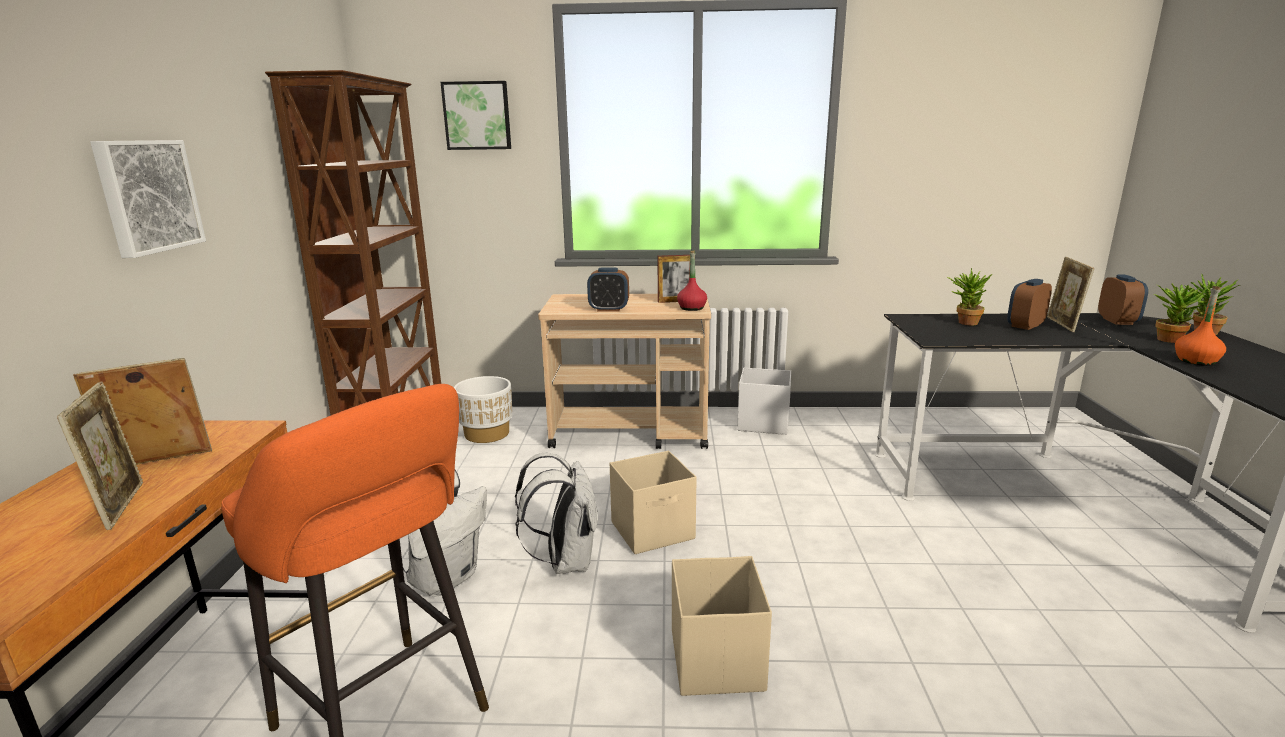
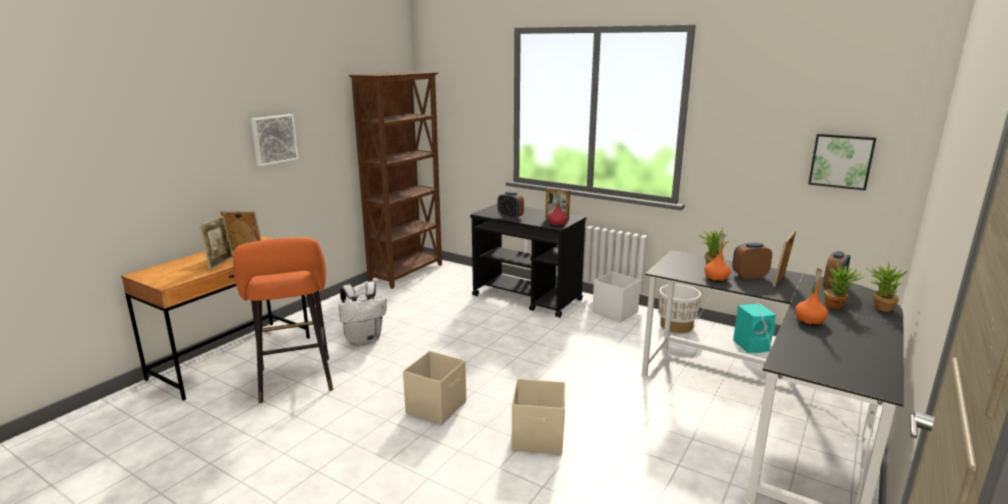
camera: 30 degrees right, 0 degrees up
(477, 116) = (473, 91): picture -> picture (841, 161)
(487, 434) = (451, 280): white planter -> white planter (676, 326)
(565, 561) = (420, 349): white backpack -> none
(631, 432) = (527, 298): beige cart -> black cart
(654, 531) = (476, 349): beige storage box -> beige storage box (539, 438)
(952, 424) = (752, 346): none -> turquoise speaker
(1005, 335) = (716, 278): none -> orange bottle

